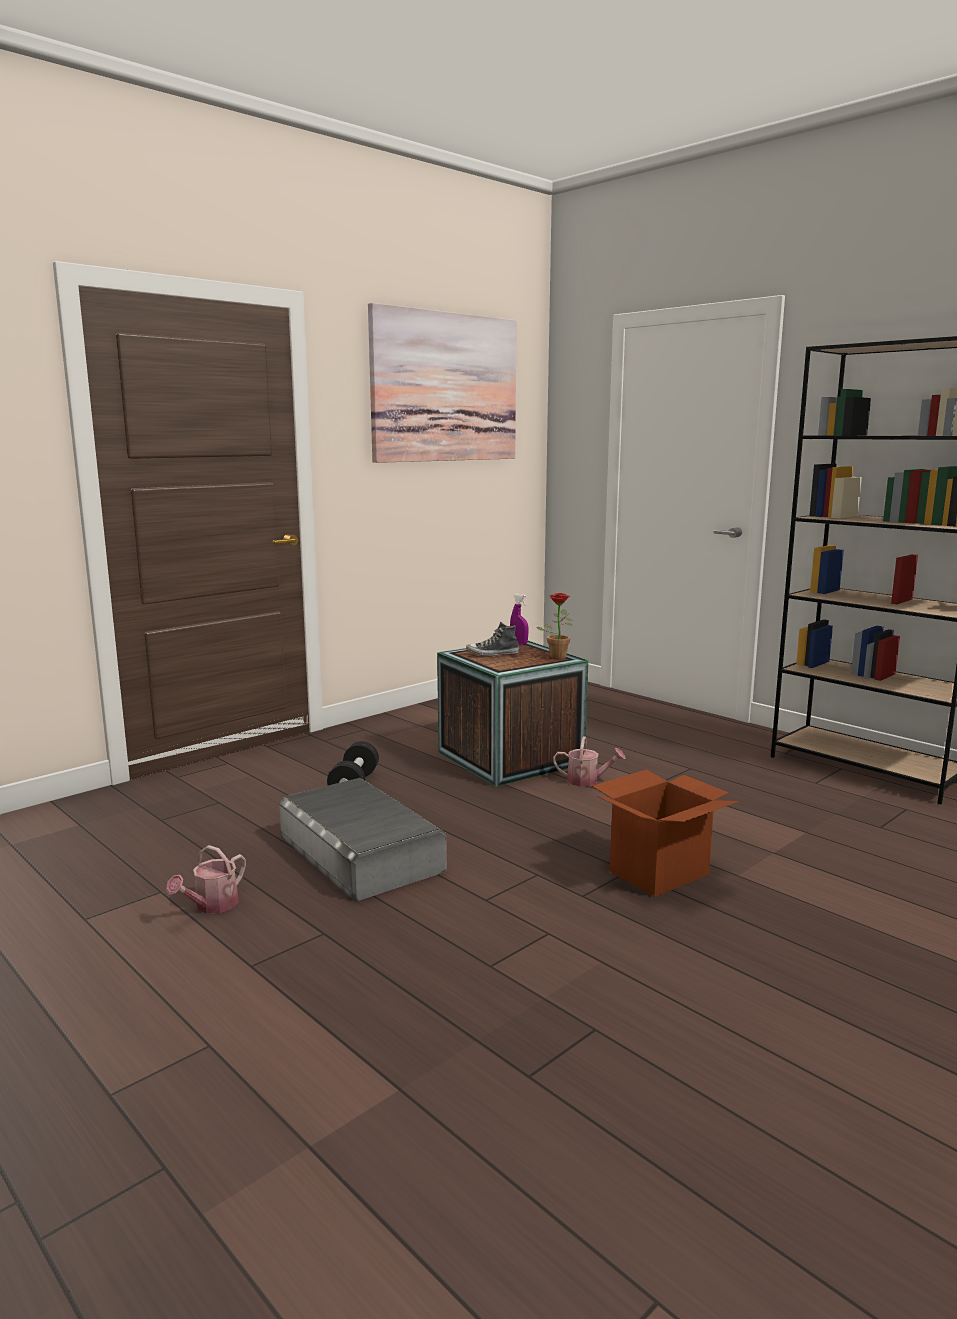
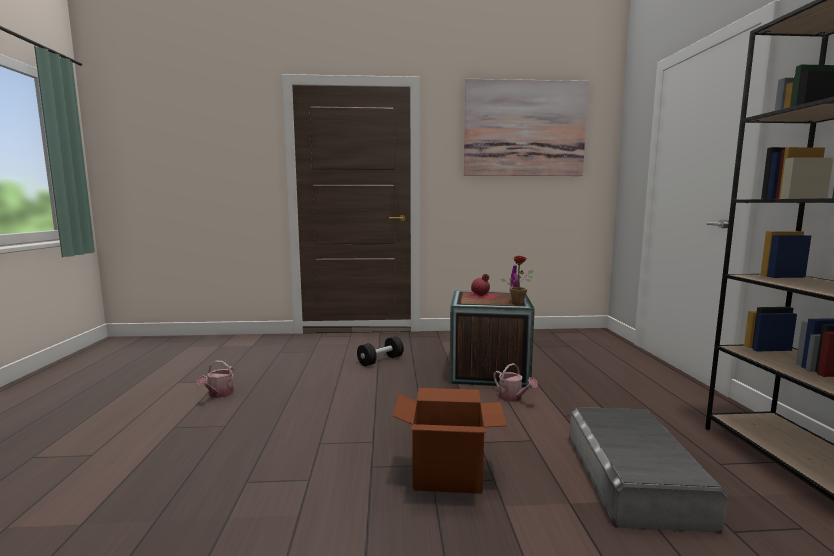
camera: 40 degrees right, 5 degrees down
(212, 906) = (219, 394): watering can -> watering can turned 60 degrees counterclockwise
(359, 853) = (316, 394): grey storage box -> grey storage box (632, 477)
(492, 654) = (481, 295): shoe -> red bottle

